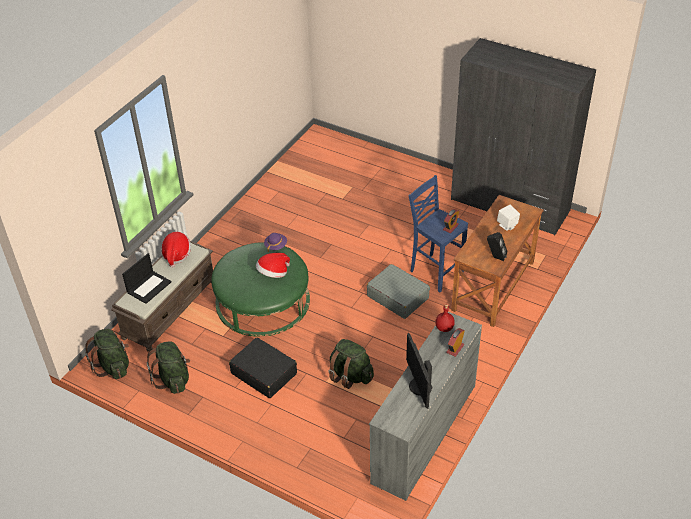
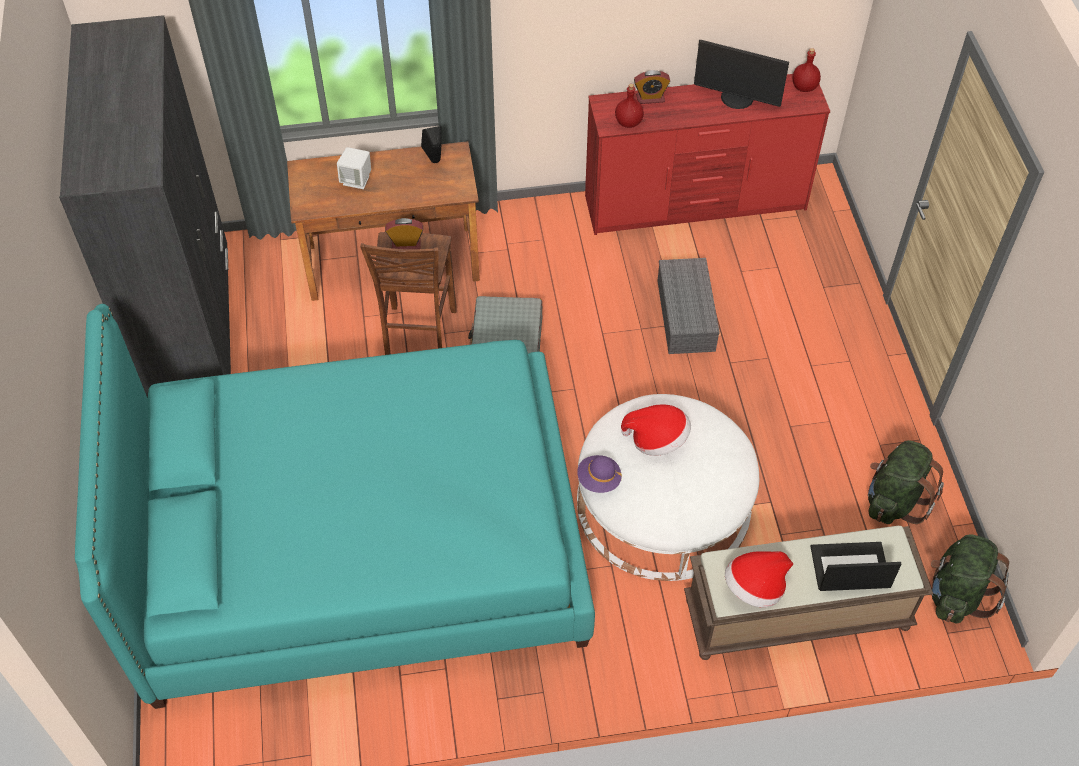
camera: 130 degrees left, 10 degrees up
(262, 301) = (663, 503): green ottoman -> white ottoman
(264, 373) = (777, 407): black suitcase -> none
(345, 205) = (358, 543): none -> turquoise bed
(350, 375) = (687, 316): green backpack -> grey storage box
(399, 426) = (804, 87): none -> red bottle
(419, 386) = (736, 99): monitor -> monitor turned 75 degrees clockwise
(423, 433) = (696, 204): grey dresser -> red dresser
(435, 271) = (418, 337): blue stool -> brown stool

